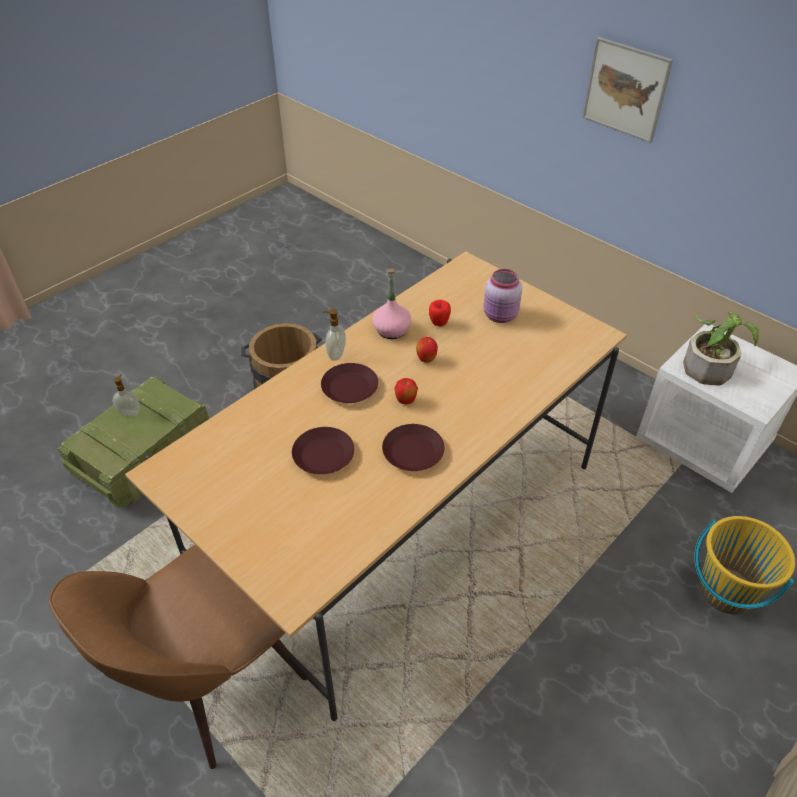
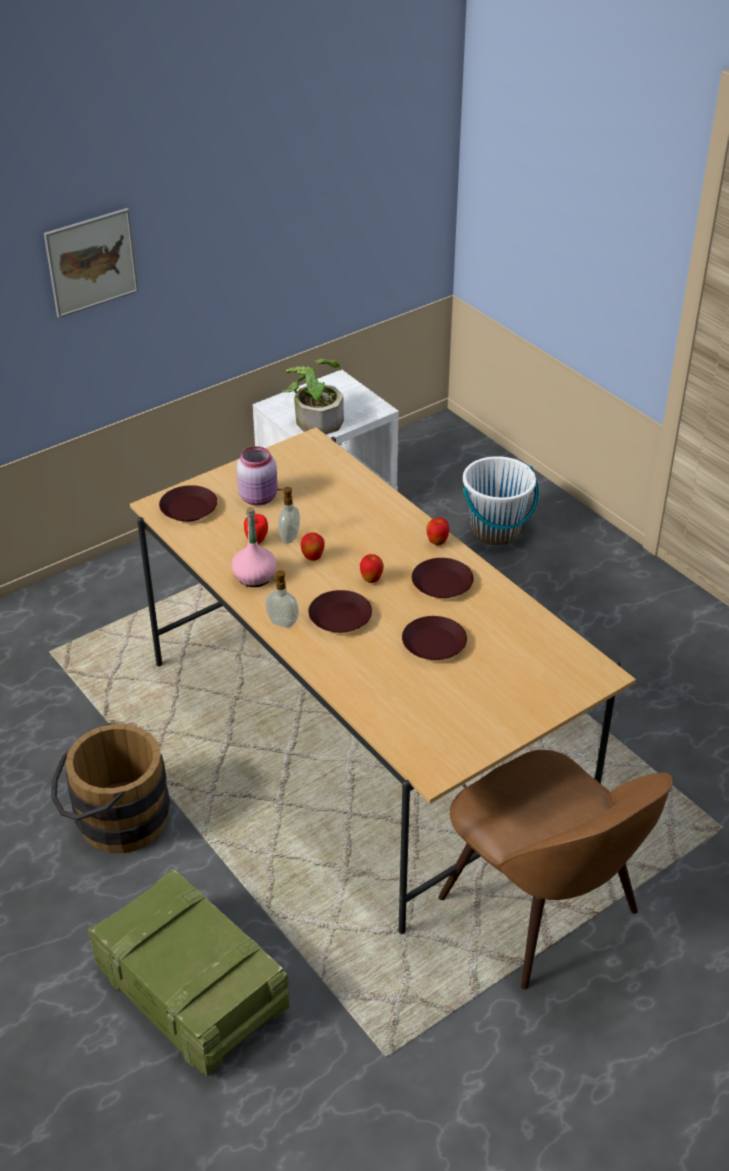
camera: 80 degrees left, 5 degrees down
(130, 412) = (161, 953): soap dispenser -> soap dispenser (288, 537)
(470, 281) = (189, 508): none -> brown plate
(476, 442) = (437, 542): none -> apple
(726, 591) = (495, 531): yellow bucket -> white bucket

